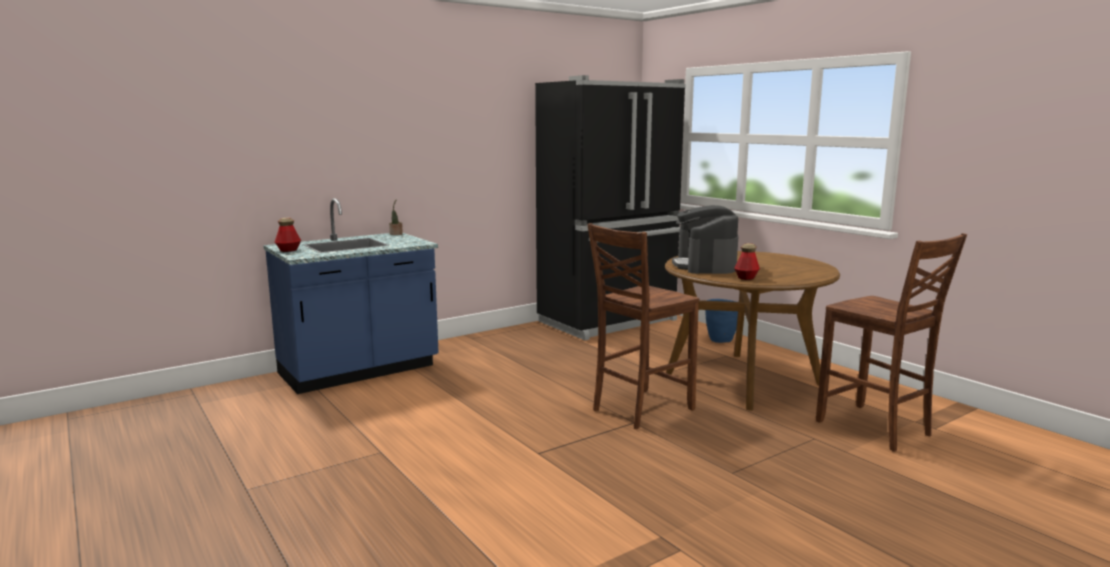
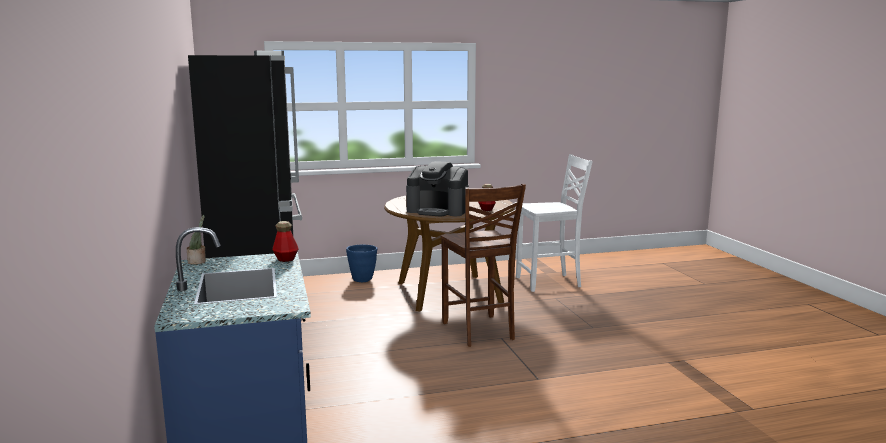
camera: 70 degrees left, 0 degrees up
(288, 250) = (234, 311): bottle -> bottle (286, 259)
(875, 429) = (550, 283): brown chair -> white chair

